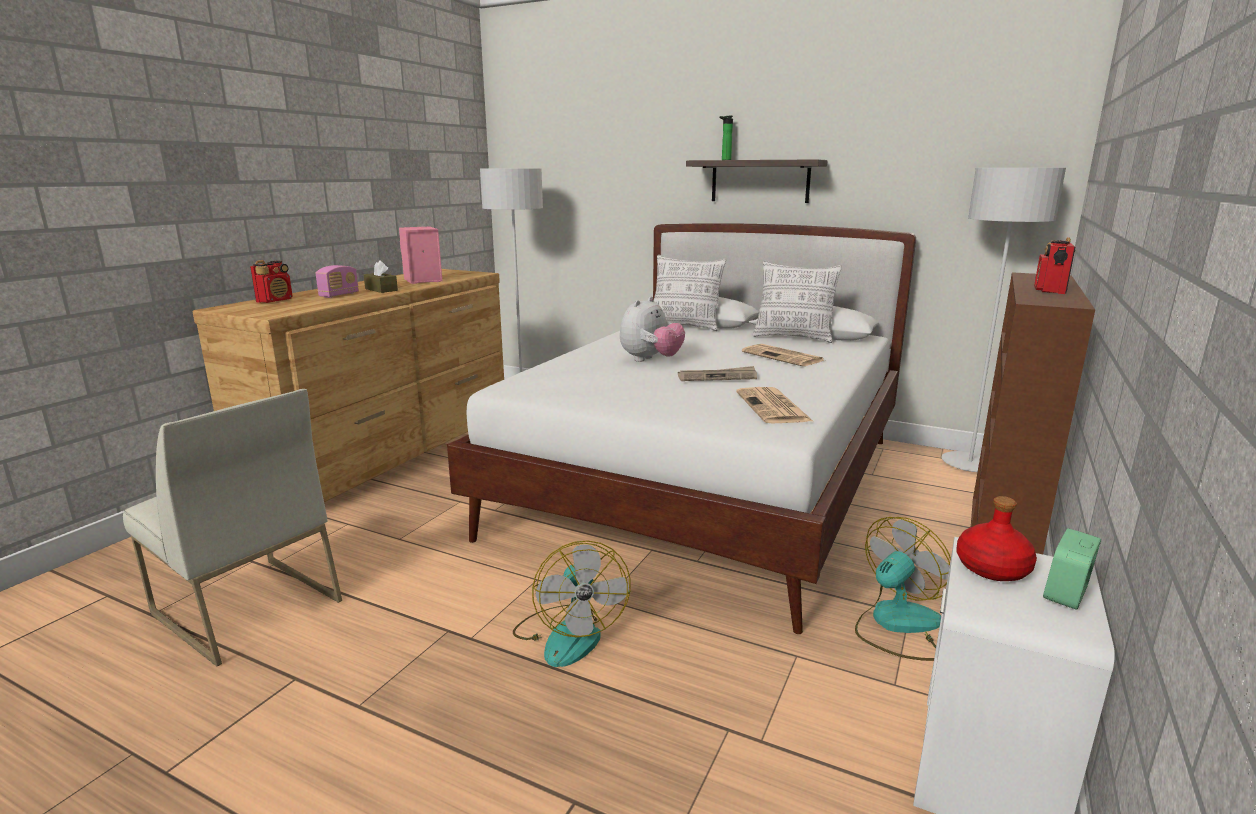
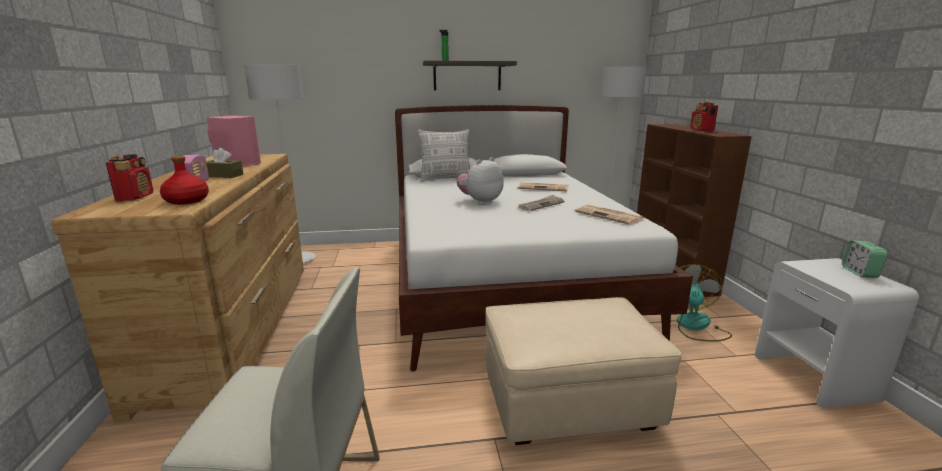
camera: 35 degrees left, 0 degrees up
(569, 634) = (568, 403): fan -> beige ottoman
(650, 360) = (480, 202): plush toy -> plush toy turned 135 degrees counterclockwise
(793, 337) = (521, 177): pillow -> none
(993, 569) = (822, 271): red bottle -> red bottle (187, 201)

